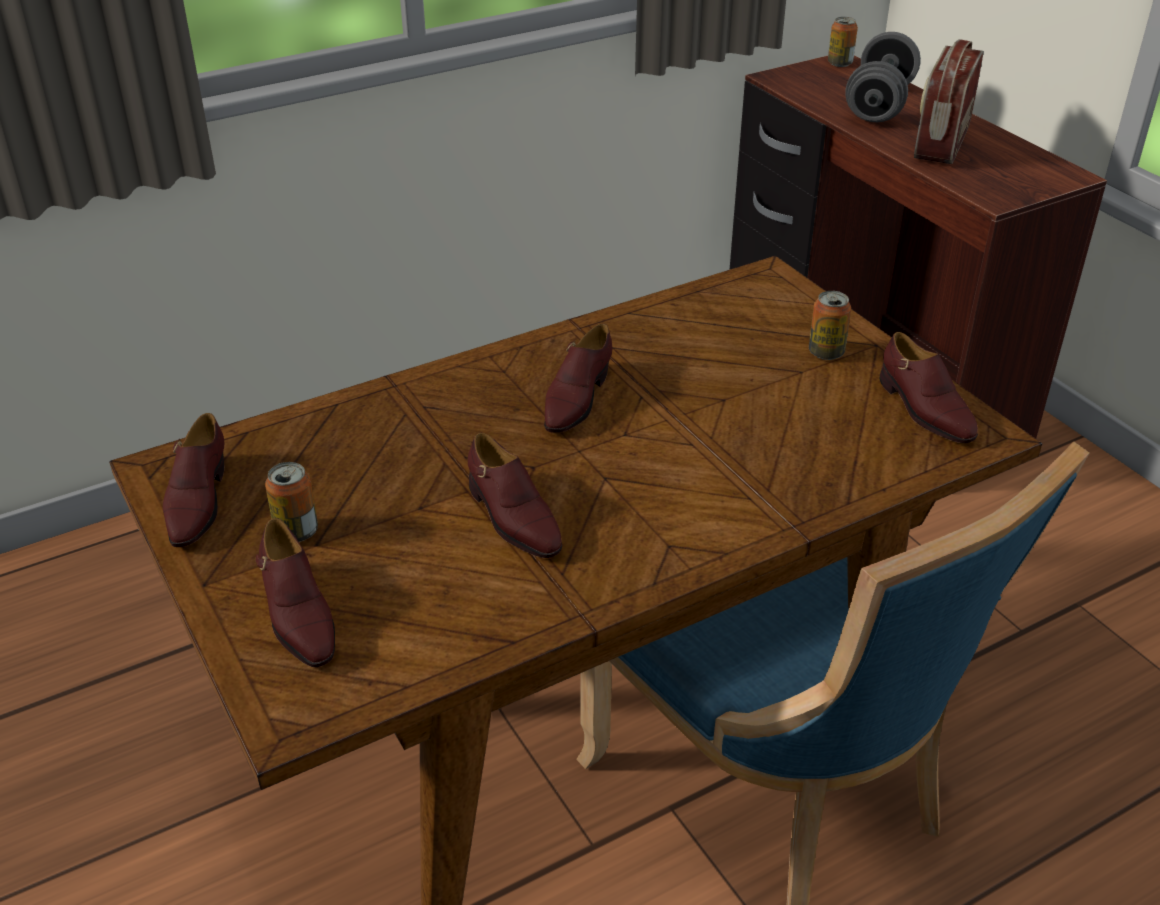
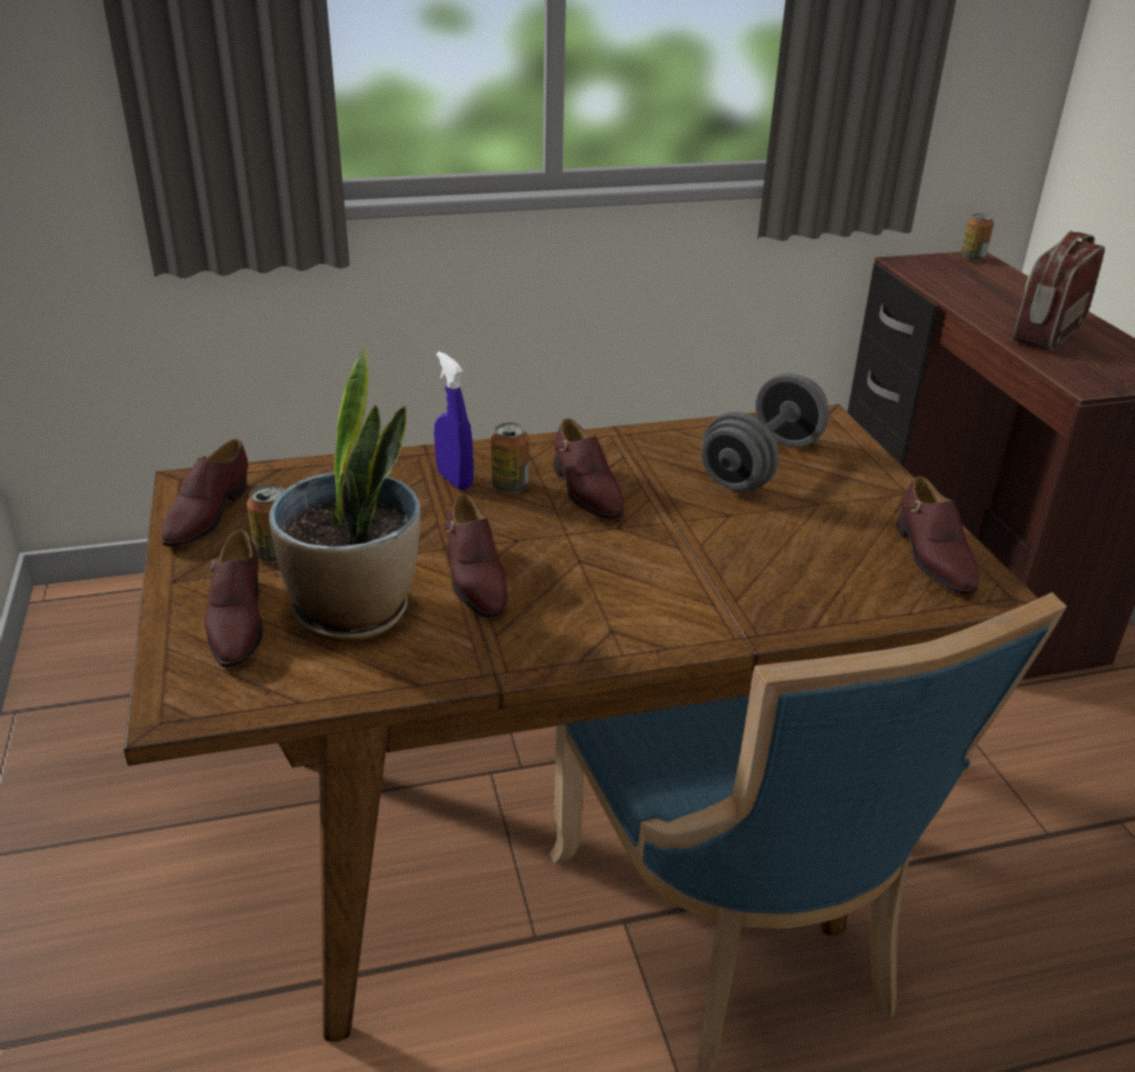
camera: 15 degrees right, 5 degrees down
(412, 578) = (355, 612): none -> potted plant
(438, 411) = (454, 480): none -> blue spray bottle
(576, 399) = (586, 491): brown shoe -> brown shoe turned 60 degrees counterclockwise
(826, 352) = (851, 491): can -> can (510, 486)
(879, 105) = (997, 295): grey dumbbell -> grey dumbbell (762, 465)

